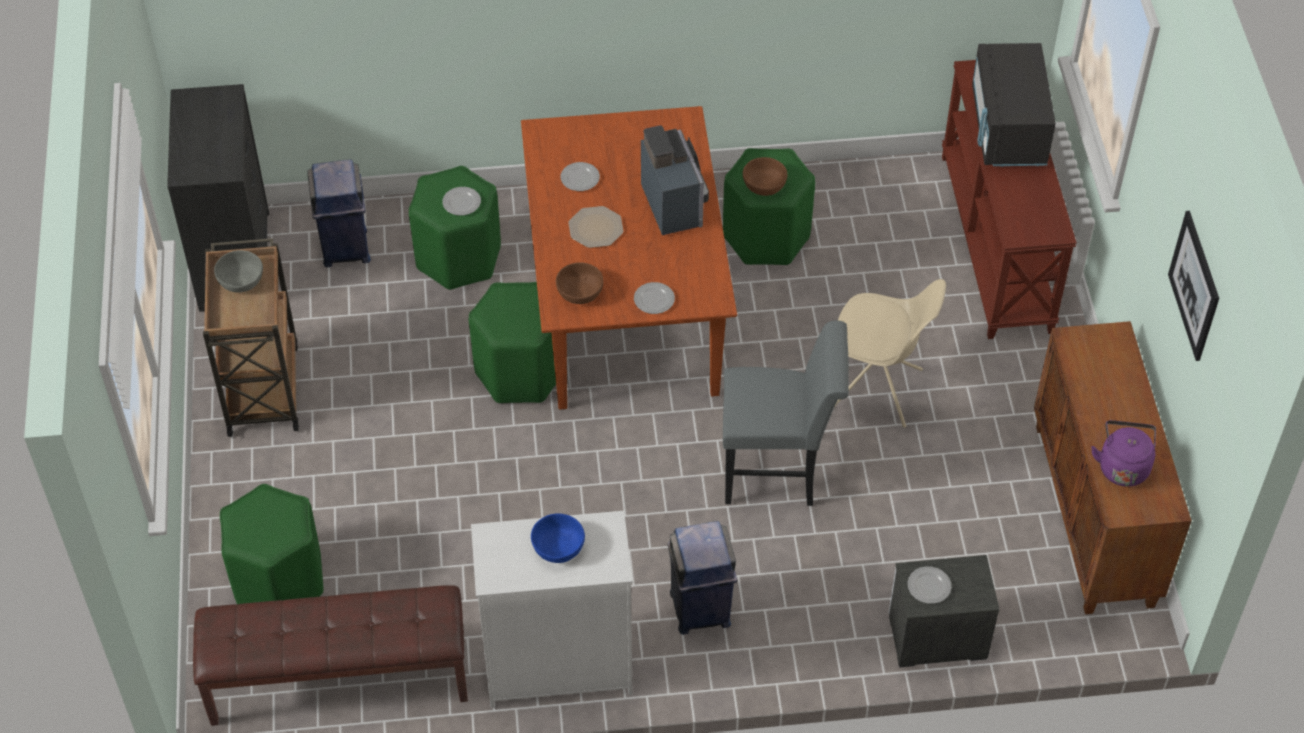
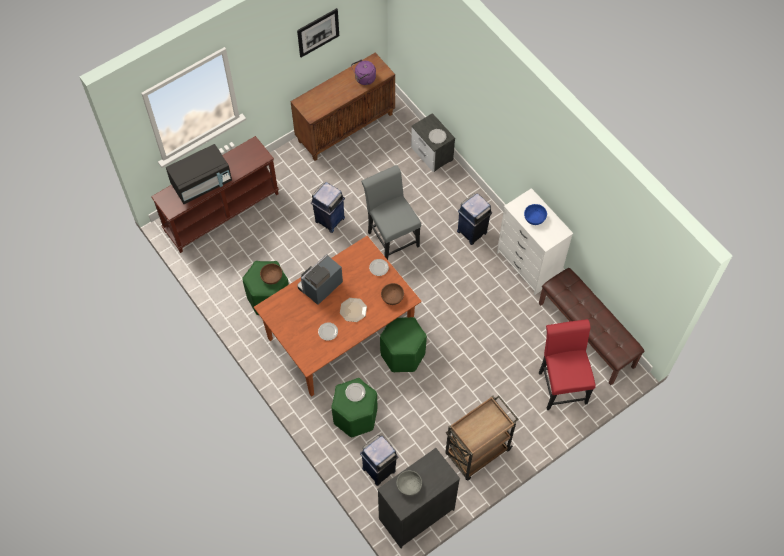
camera: 120 degrees left, 10 degrees up
(241, 280) = (475, 431): grey bowl -> grey bowl (409, 485)
(278, 581) = (561, 384): green stool -> red chair
(878, 390) = (329, 220): beige chair -> blue trash can

